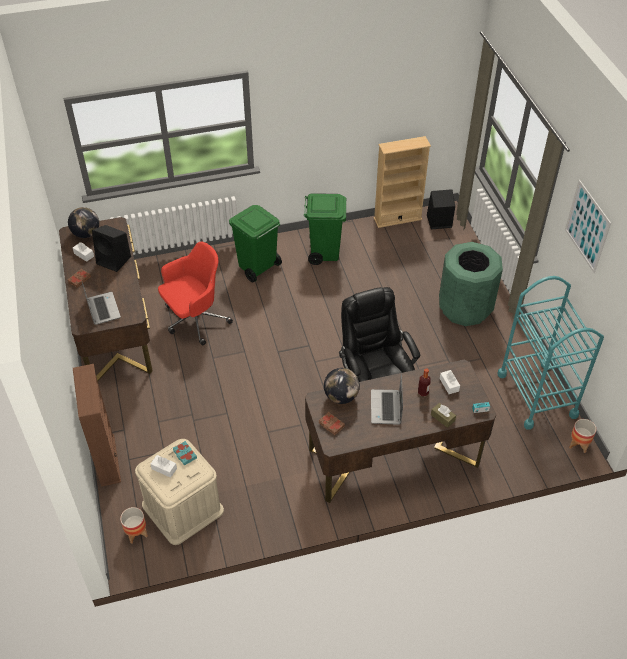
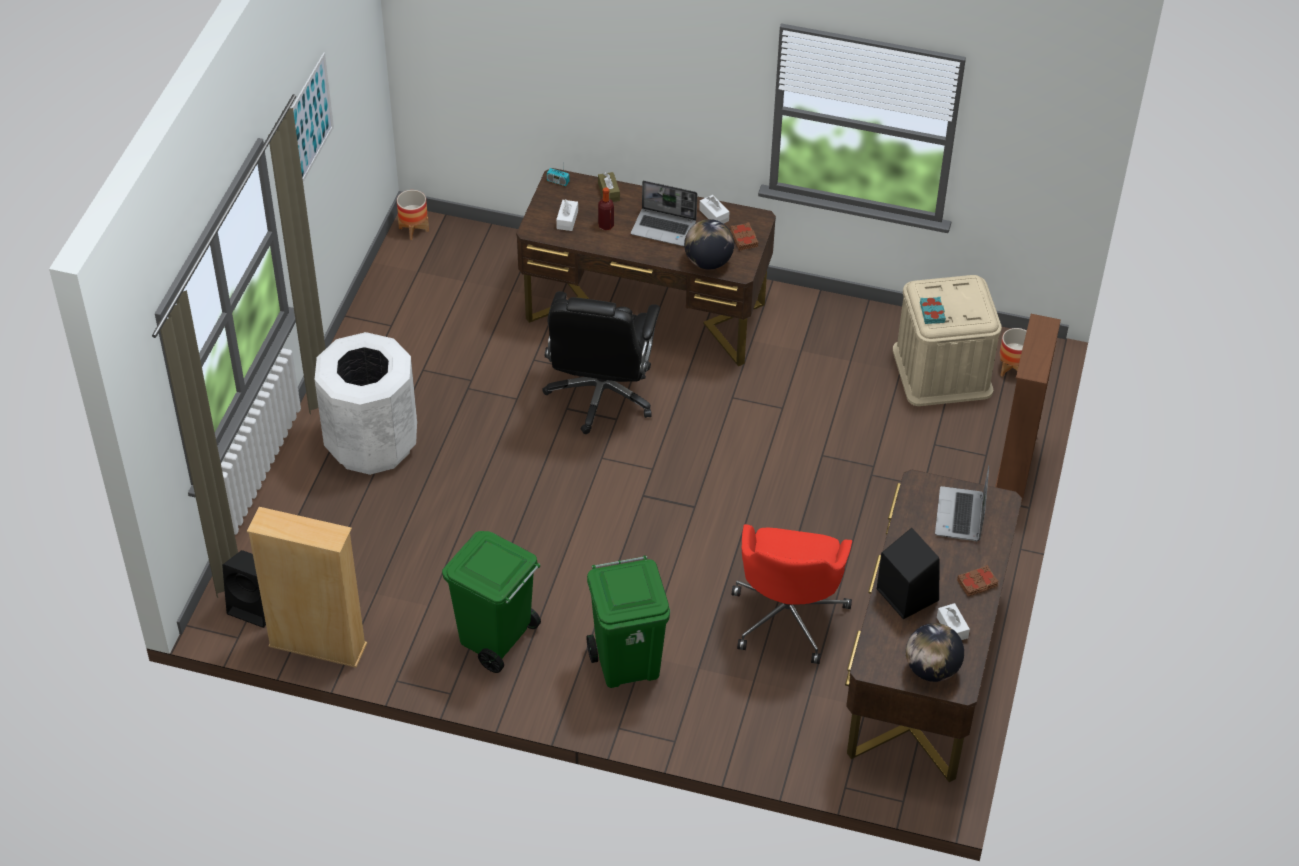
camera: 150 degrees left, 0 degrees up
(164, 468) = (965, 308): white tissue box -> white tissue box (714, 215)
(195, 320) = (788, 615): red office chair -> red office chair turned 75 degrees counterclockwise
(386, 408) = (664, 228): laptop -> laptop turned 75 degrees clockwise
(464, 308) = (372, 444): green trash can -> white trash can
(537, 395) = (401, 297): turquoise cart -> none

